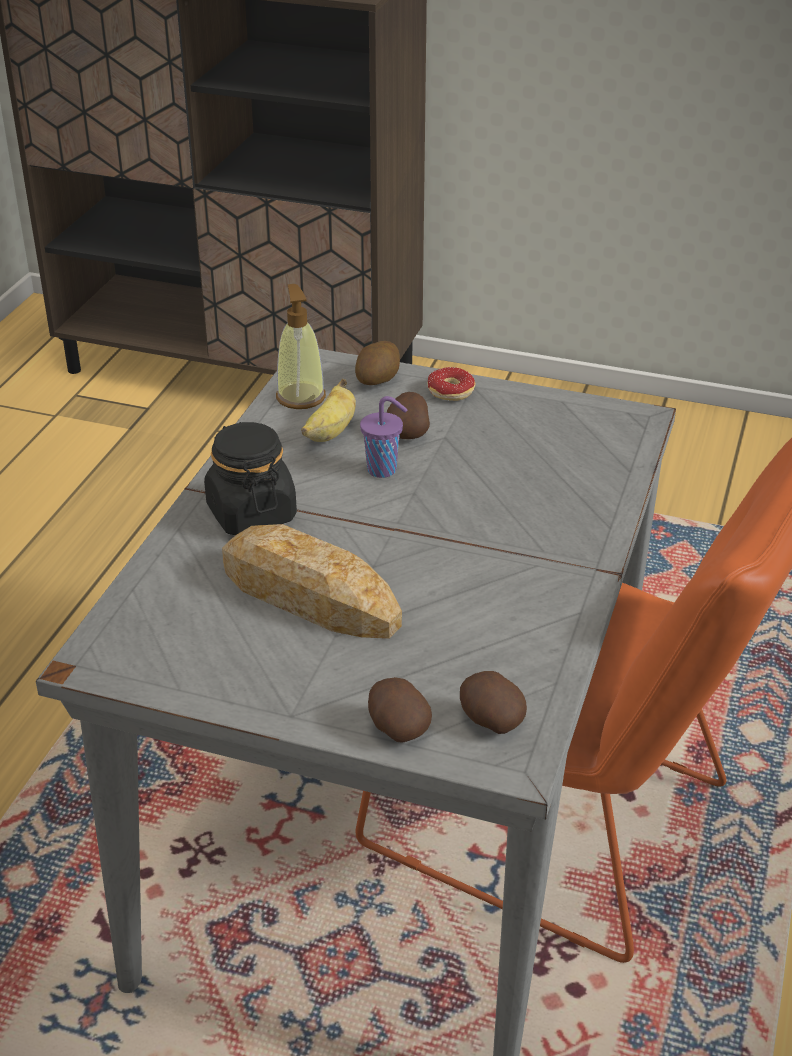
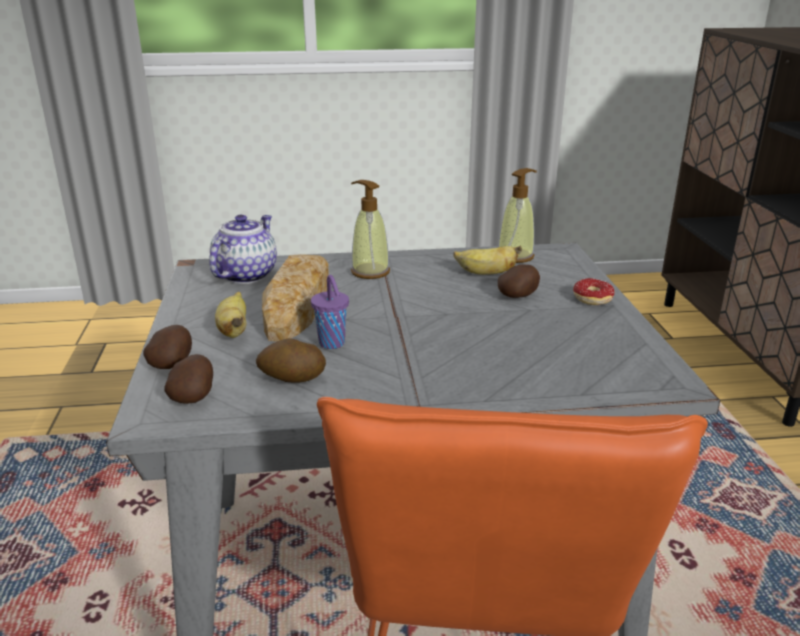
camera: 65 degrees right, 10 degrees down
(164, 620) = (246, 274): none -> teapot
(251, 513) = (370, 272): black jar -> soap dispenser
(339, 661) = (234, 330): none -> banana
(378, 380) = (570, 273): potato -> potato (292, 378)
(384, 470) = (462, 298): purple cup -> purple cup (332, 344)

